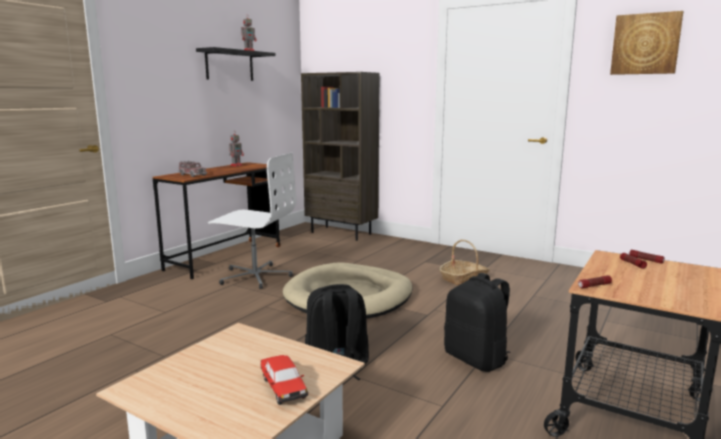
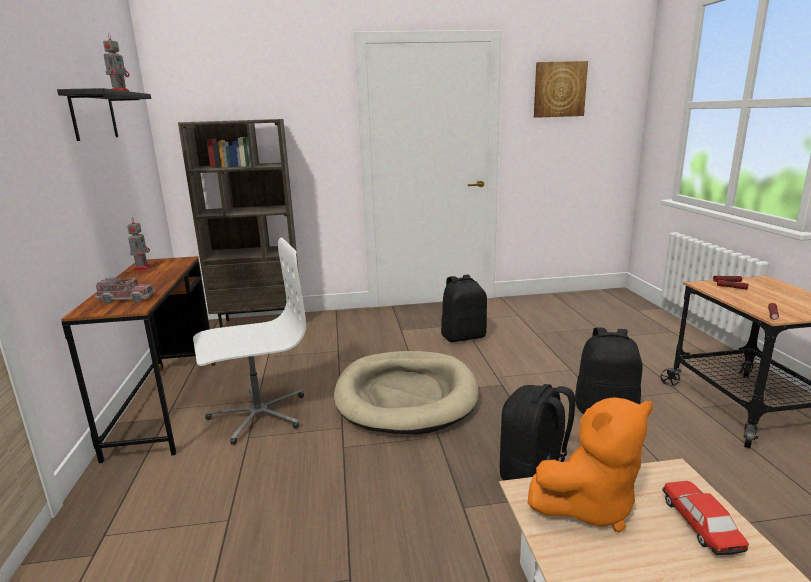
camera: 40 degrees left, 5 degrees up
(251, 350) = (589, 505): none -> orange plush toy
(283, 387) = (700, 525): toy car -> toy car turned 120 degrees counterclockwise
(463, 279) = (463, 336): basket -> black backpack

